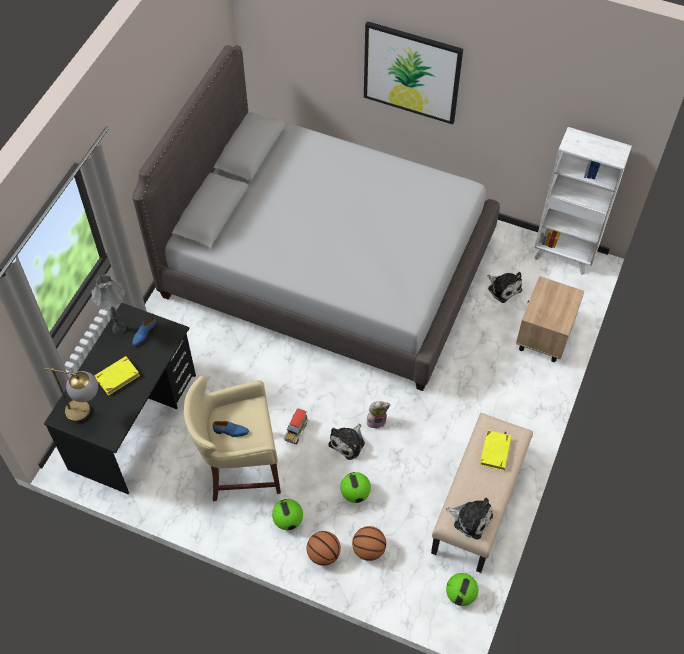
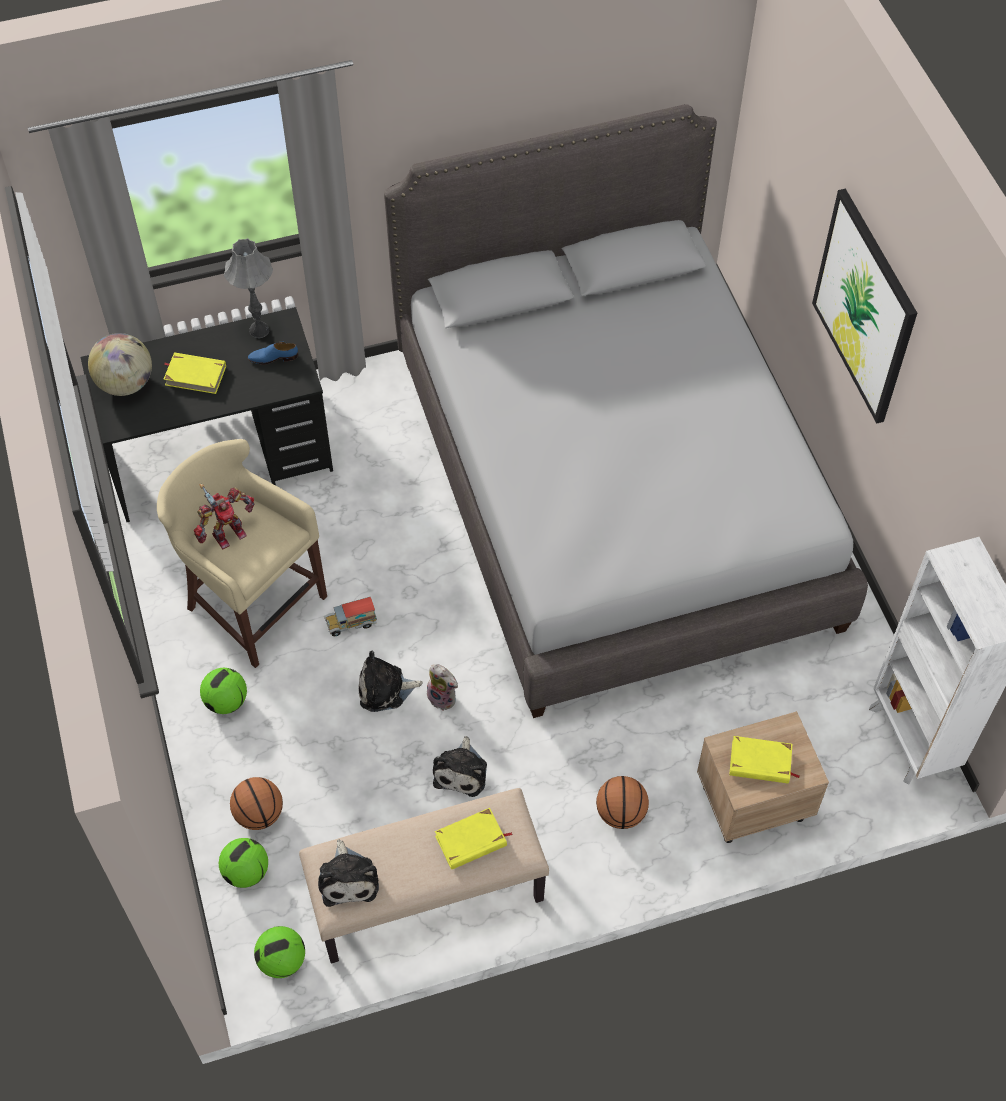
camera: 50 degrees right, 0 degrees up
(87, 413) = (126, 383): table lamp -> globe
(231, 431) = (227, 533): blue shoe -> toy robot
(323, 554) = (213, 770): basketball -> basketball (621, 813)
(355, 493) = (322, 746): football -> football (246, 871)
(503, 288) = (782, 702): plush toy -> plush toy (462, 771)
(553, 308) = (760, 763): none -> yellow book

